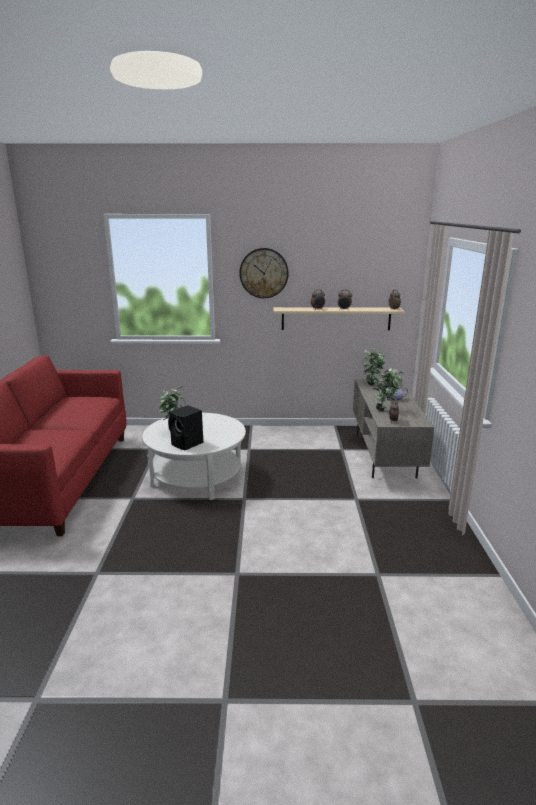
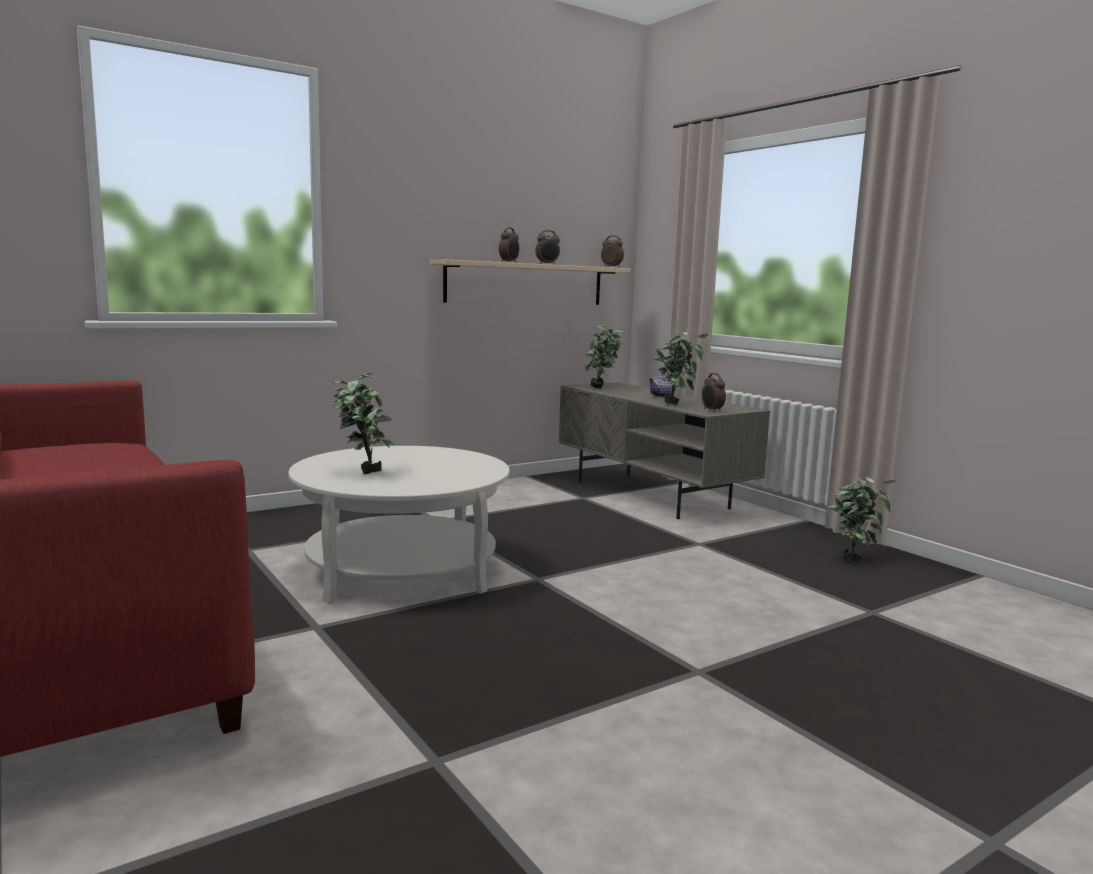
camera: 35 degrees left, 10 degrees down
(187, 444) = (424, 481): black speaker -> none
(264, 273) = (413, 195): wall clock -> none
(432, 536) = (854, 559): none -> potted plant

